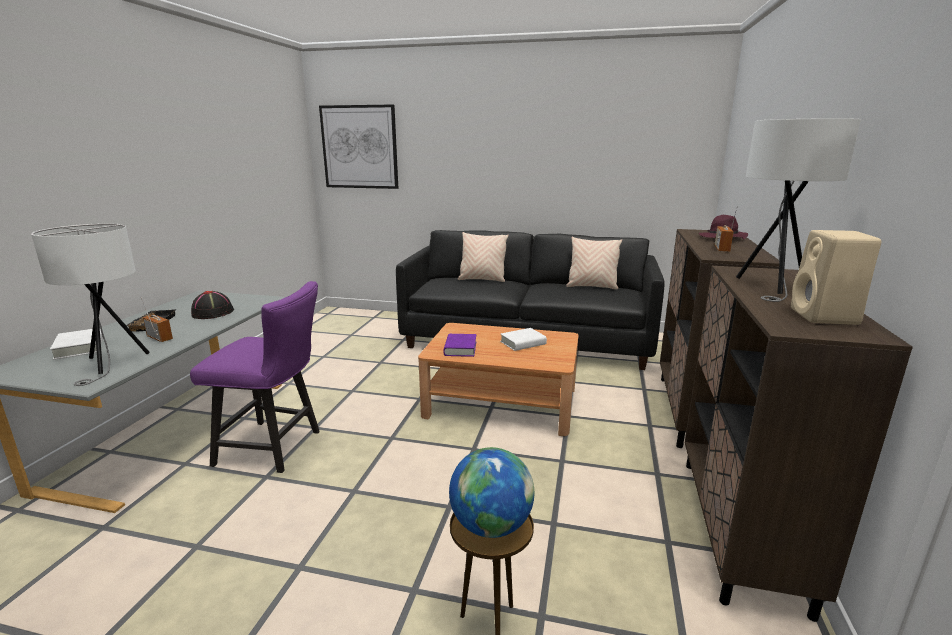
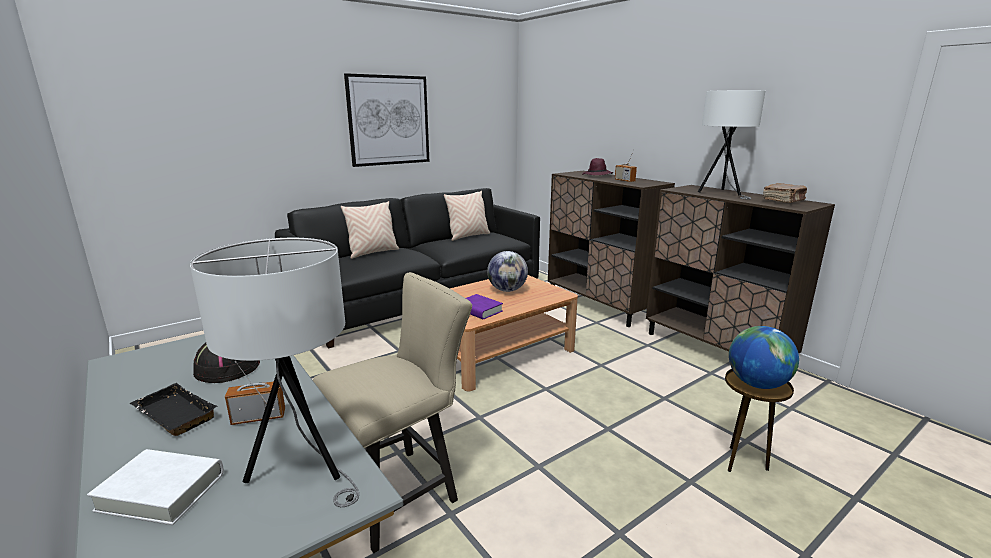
camera: 50 degrees left, 0 degrees up
(276, 448) = (402, 490): purple chair -> beige chair
(359, 147) = (148, 113): picture -> picture (389, 120)
(523, 343) = (507, 290): white book -> globe
(825, 317) = (783, 201): beige speaker -> brown book

